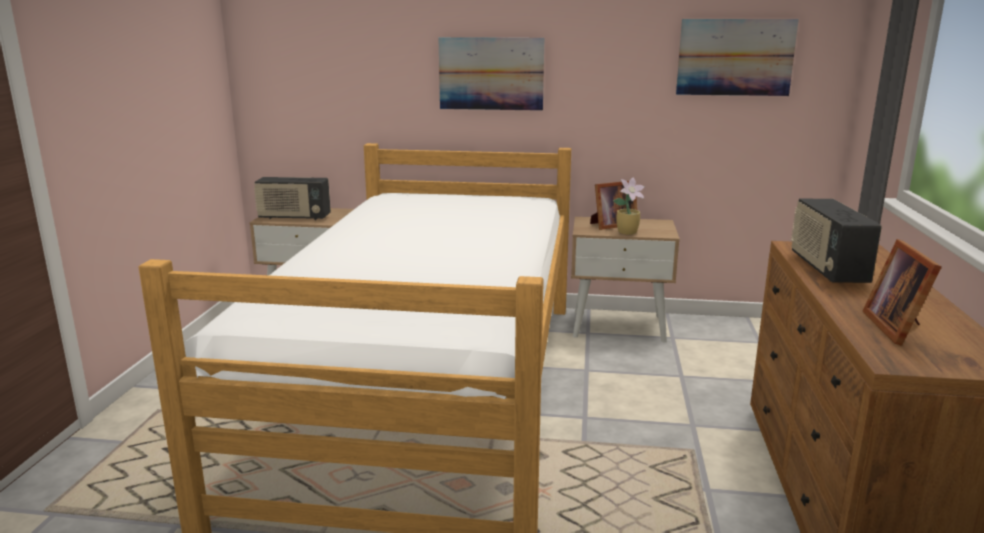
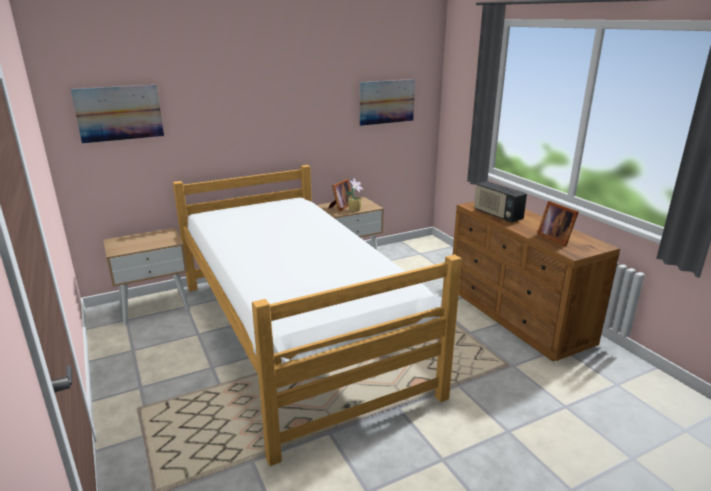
camera: 35 degrees left, 5 degrees up
(294, 217) = (135, 245): radio -> none
(491, 73) = (253, 124): picture -> picture (119, 113)

